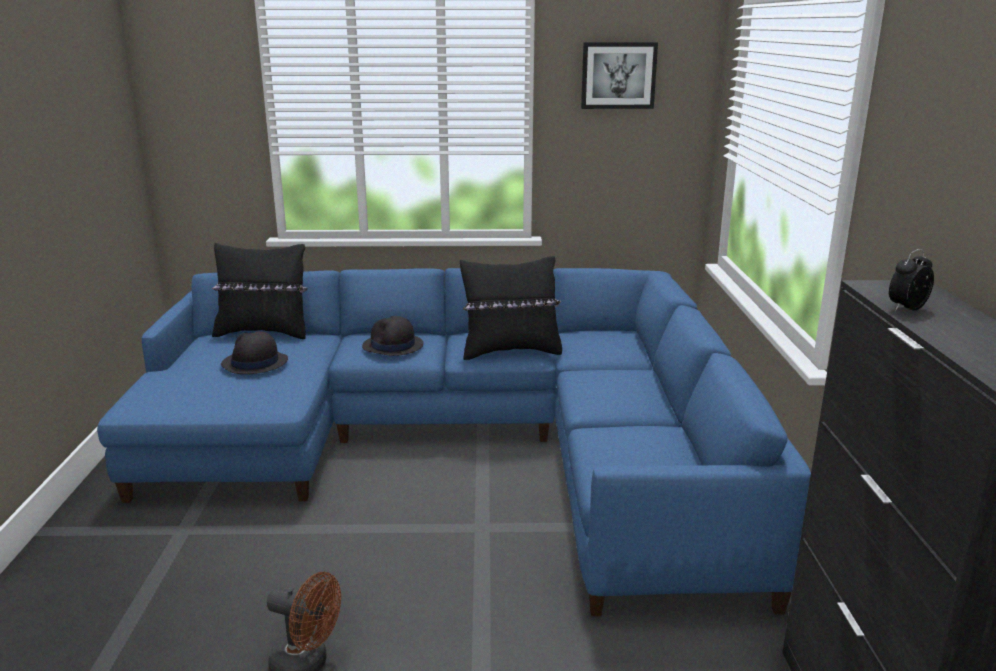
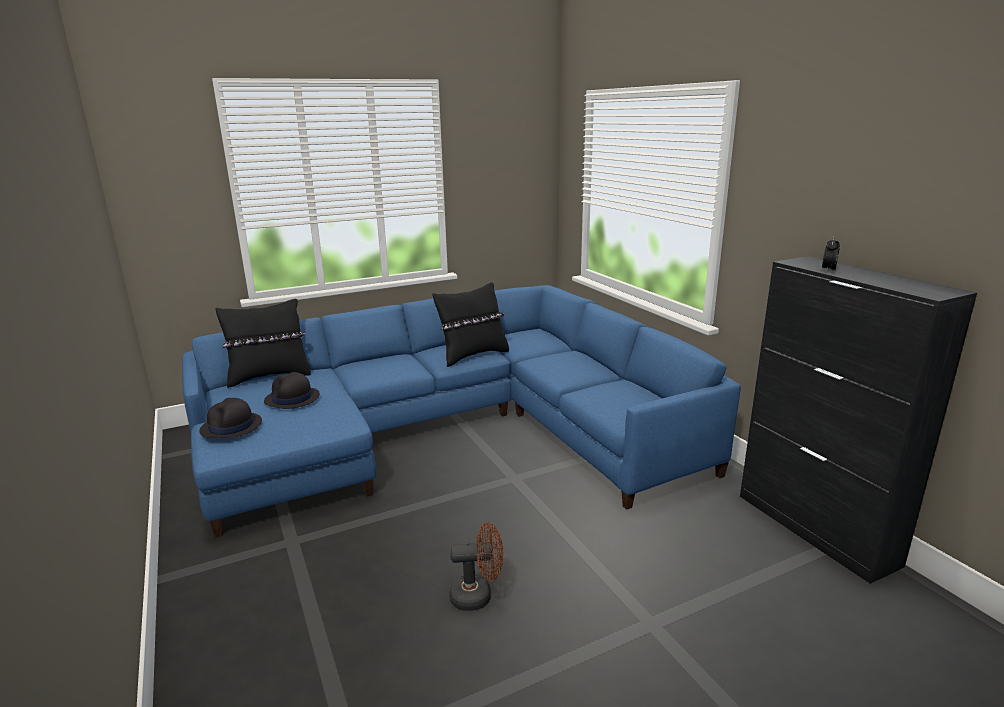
camera: 25 degrees left, 0 degrees up
(393, 346) = (387, 367): black hat -> black hat (231, 427)
(618, 75) = (498, 151): picture -> none

